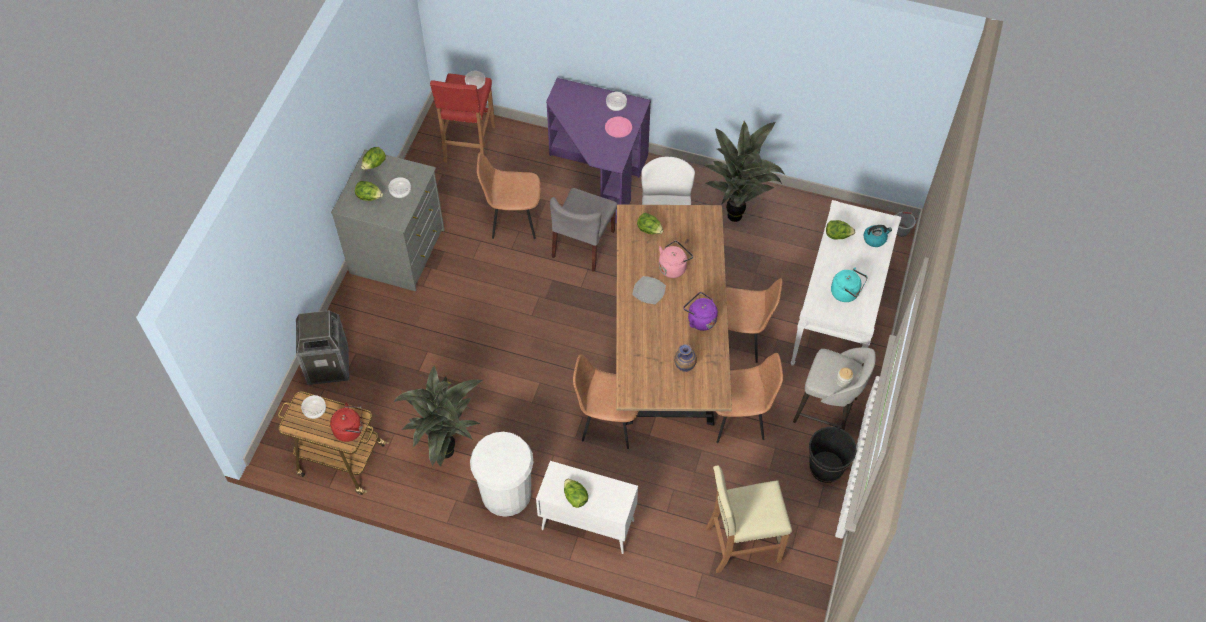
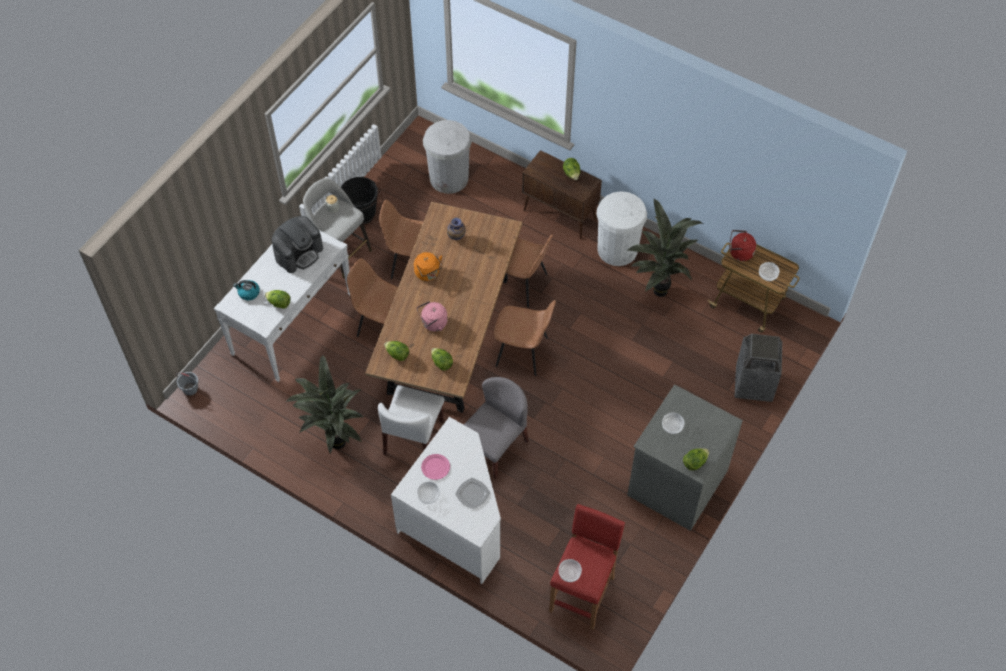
camera: 165 degrees left, 0 degrees up
(369, 197) = (703, 427): lettuce -> lettuce (397, 354)
(513, 219) = (556, 491): brown chair -> brown chair (523, 352)
(587, 525) = (560, 215): white cabinet -> brown cabinet
(598, 174) = (456, 522): purple desk -> white desk
(648, 290) = (462, 308): plate -> plate (472, 494)
(700, 319) = (428, 274): purple kettle -> orange kettle
(741, 544) = (449, 178): beige stool -> white trash can
(846, 293) = (299, 253): turquoise kettle -> coffee machine

